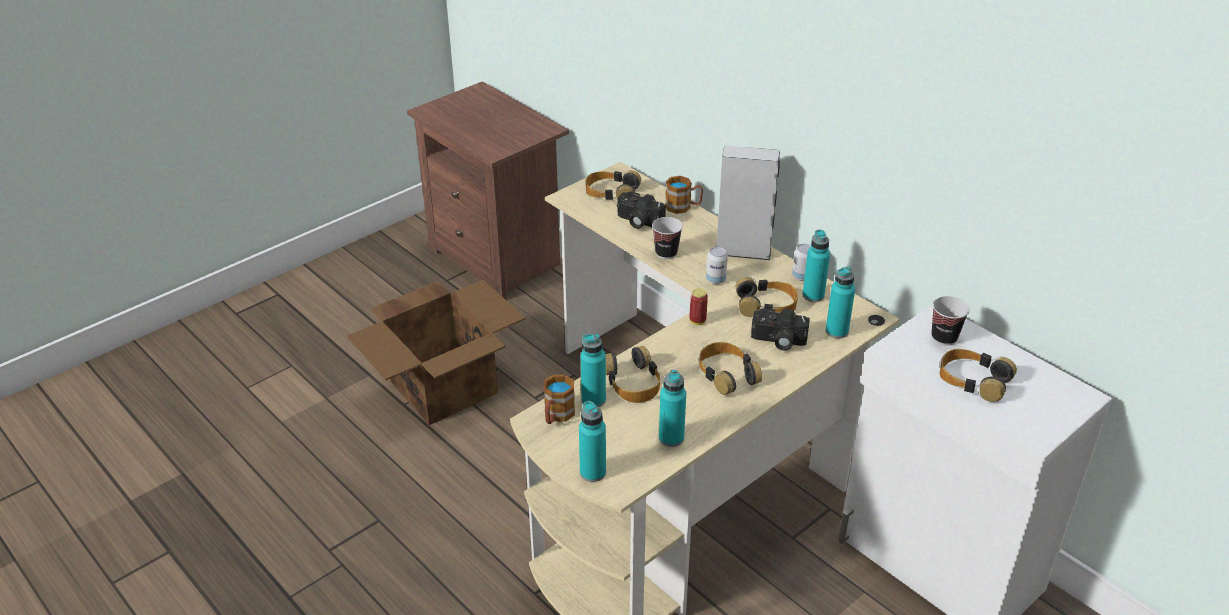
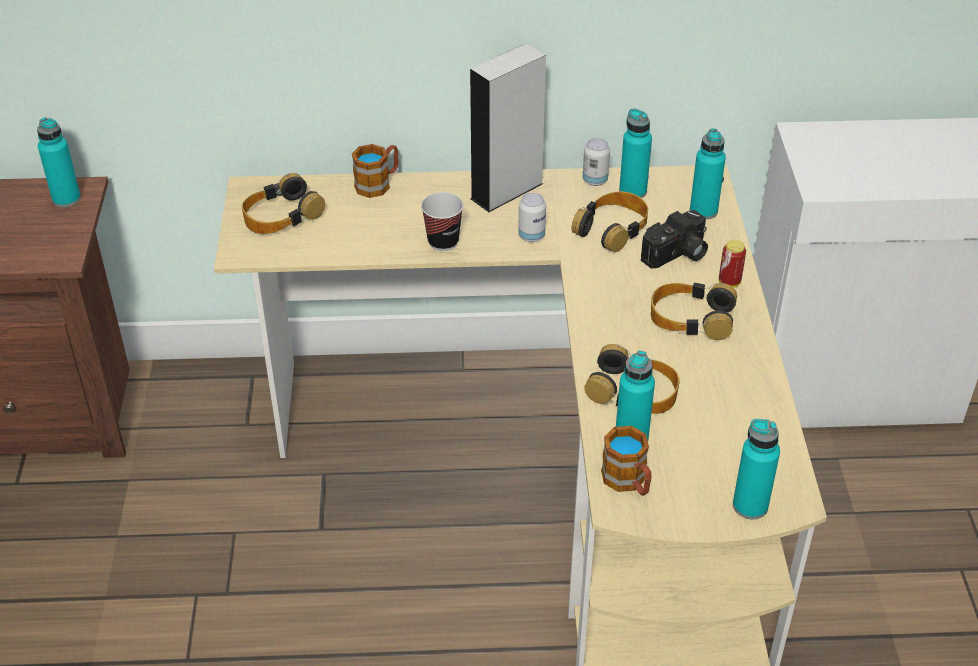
camera: 50 degrees left, 5 degrees up
(445, 386) = (205, 600): cardboard box -> none
(638, 222) = (361, 229): camera -> none
(671, 438) = (751, 415): turquoise bottle -> turquoise bottle (66, 199)
(697, 321) = (584, 288): can -> can (729, 282)
(944, 337) = (833, 149): cup -> none
(973, 380) = (909, 170): headphones -> none

